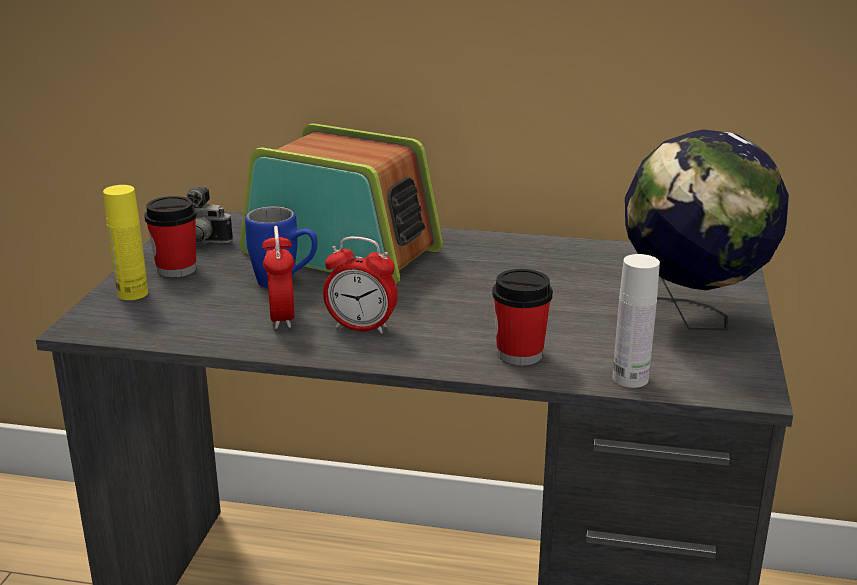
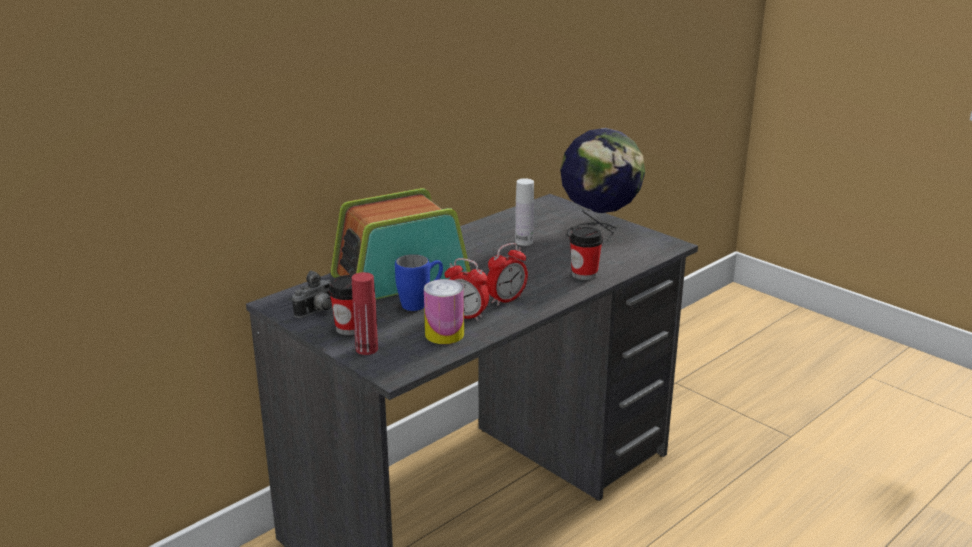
camera: 55 degrees left, 0 degrees up
(132, 293) = (367, 349): yellow bottle -> red bottle
(215, 322) = (444, 334): none -> can
(630, 378) = (635, 261): white bottle -> white bottle (524, 242)

